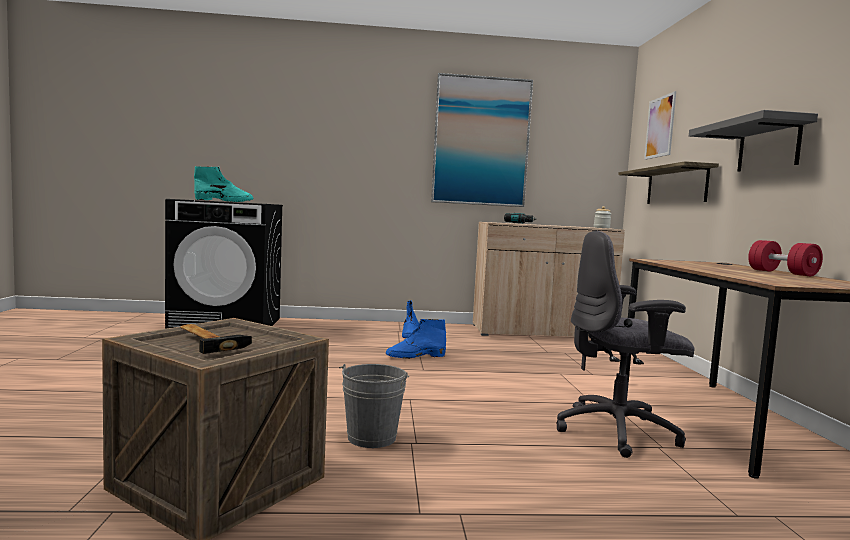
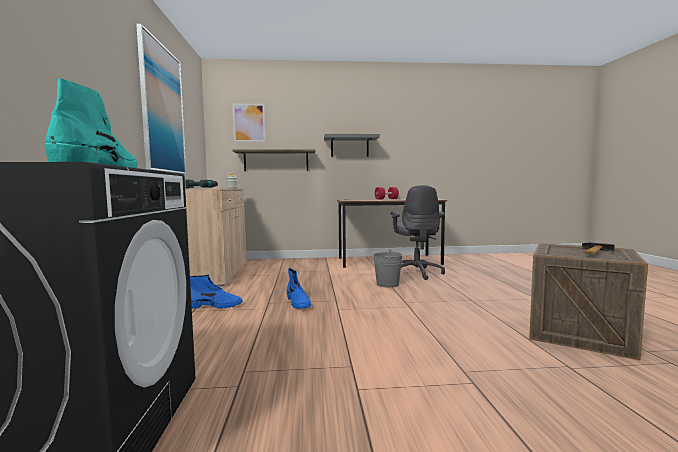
camera: 90 degrees left, 0 degrees up
(371, 437) = (476, 308): grey bucket -> grey bucket (387, 284)

